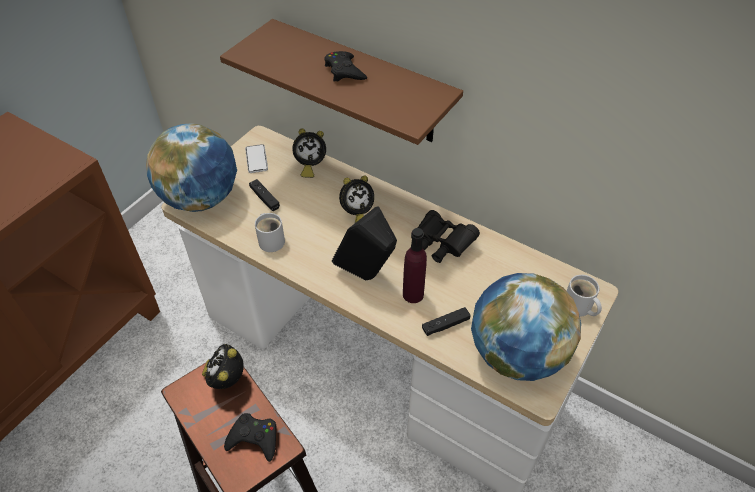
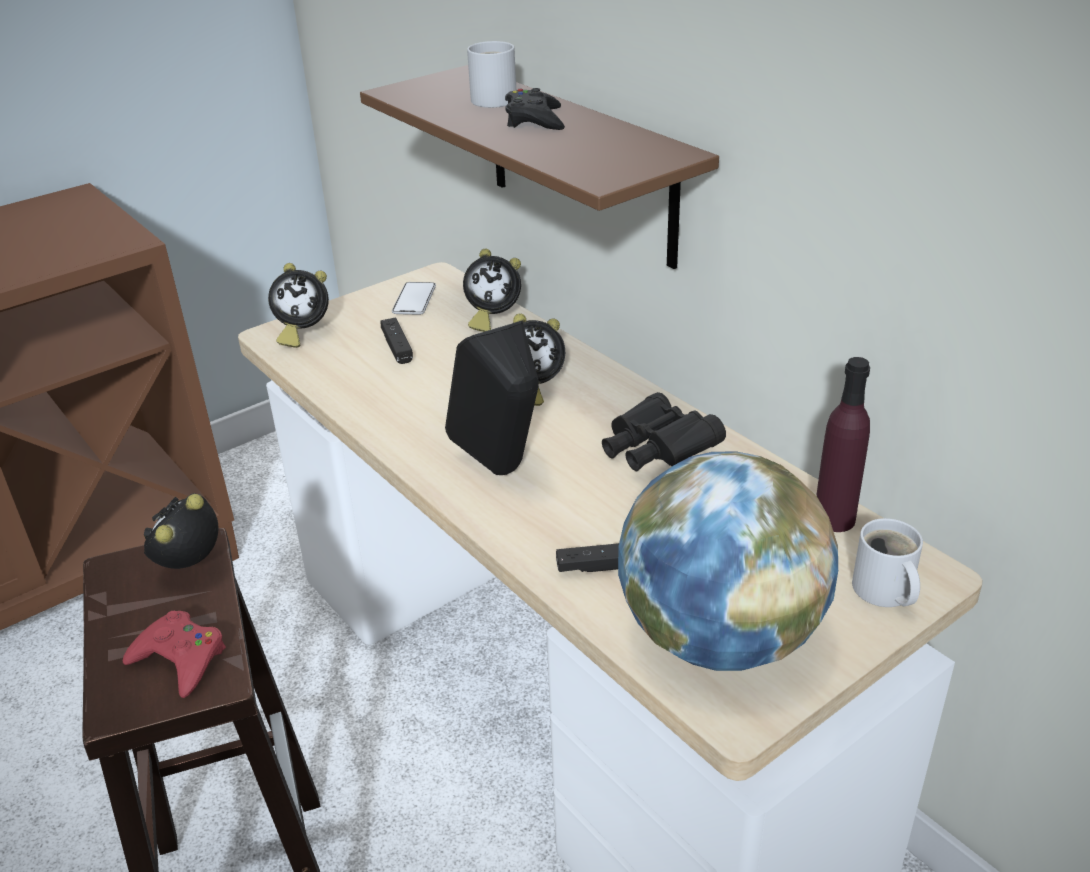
camera: 20 degrees right, 15 degrees down
(201, 198) = (302, 333): globe -> alarm clock
(254, 439) = (180, 659): black game controller -> red game controller
(271, 240) = (375, 399): white mug -> white mug (495, 98)
(413, 294) = (569, 511): purple bottle -> purple bottle (834, 519)

